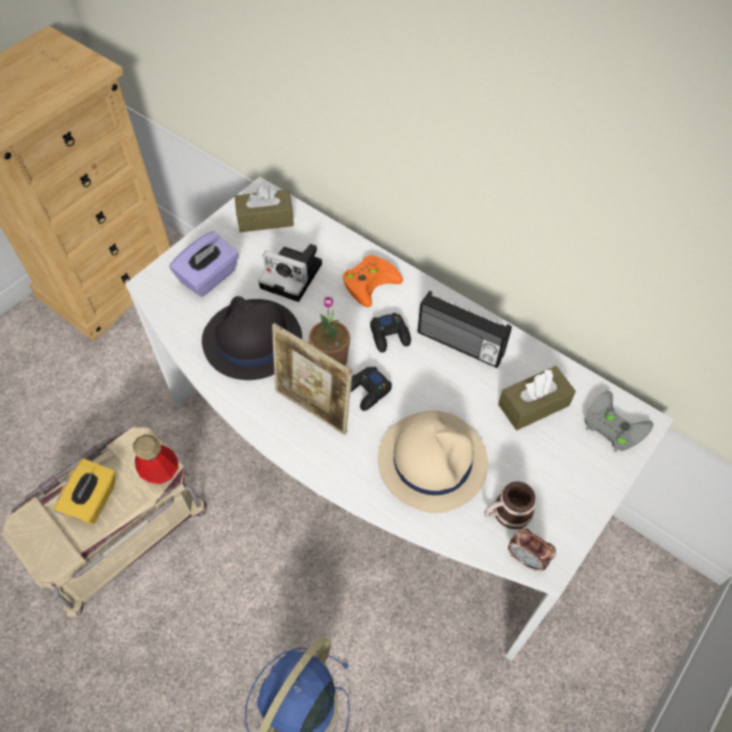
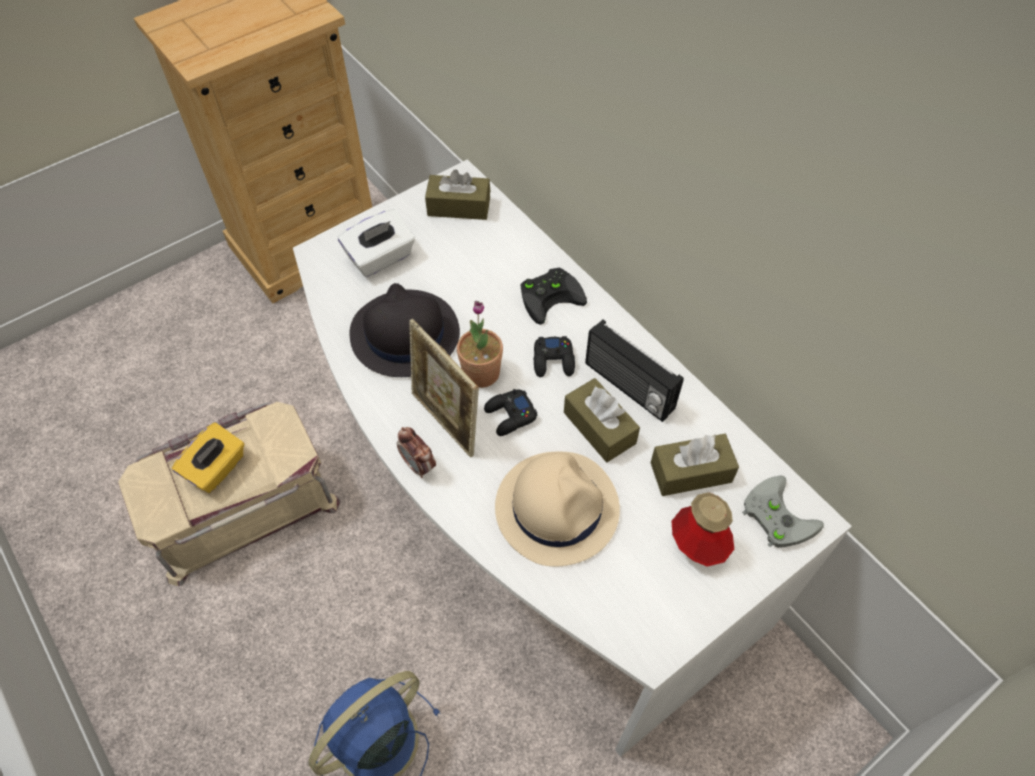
camera: 15 degrees right, 0 degrees up
(160, 471) = (292, 454): bottle -> bottle (698, 545)
(209, 277) = (380, 258): purple tissue box -> white tissue box
(294, 276) = (470, 274): camera -> none
(370, 280) = (551, 295): orange game controller -> black game controller
(446, 384) = (599, 428): none -> brown tissue box
(506, 513) = (621, 584): mug -> none
(526, 559) = (627, 640): alarm clock -> alarm clock (418, 465)

